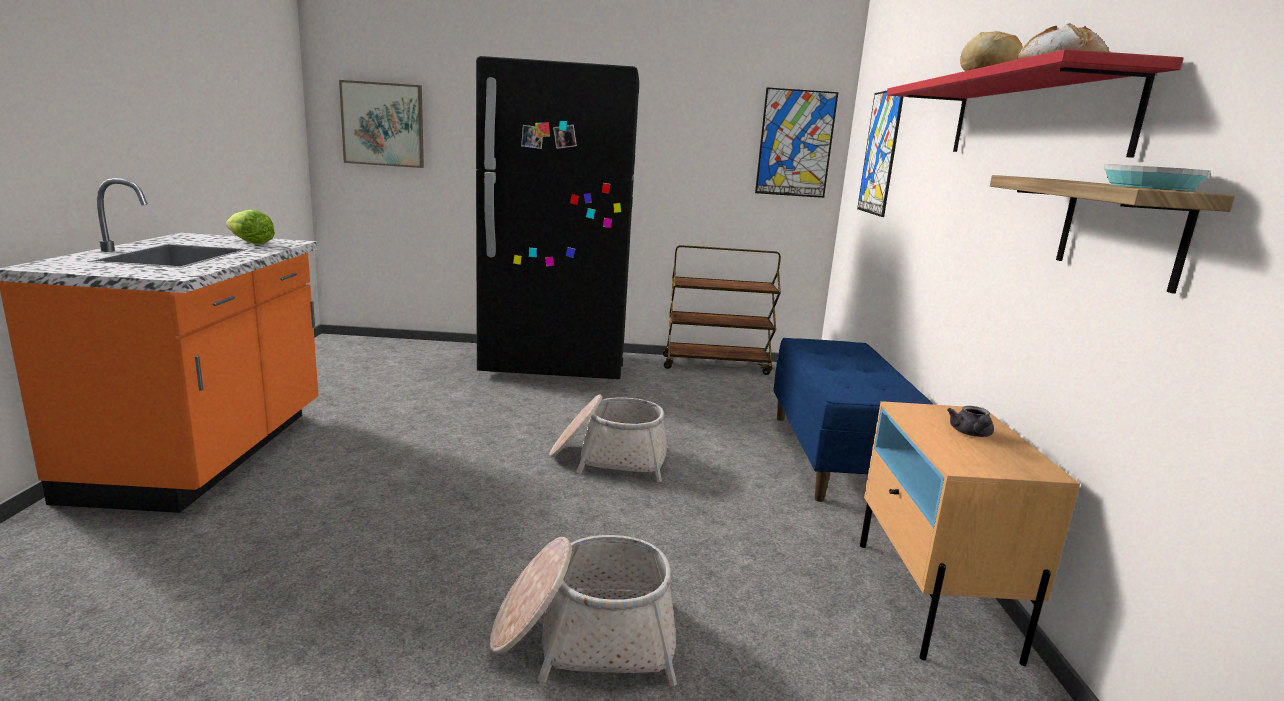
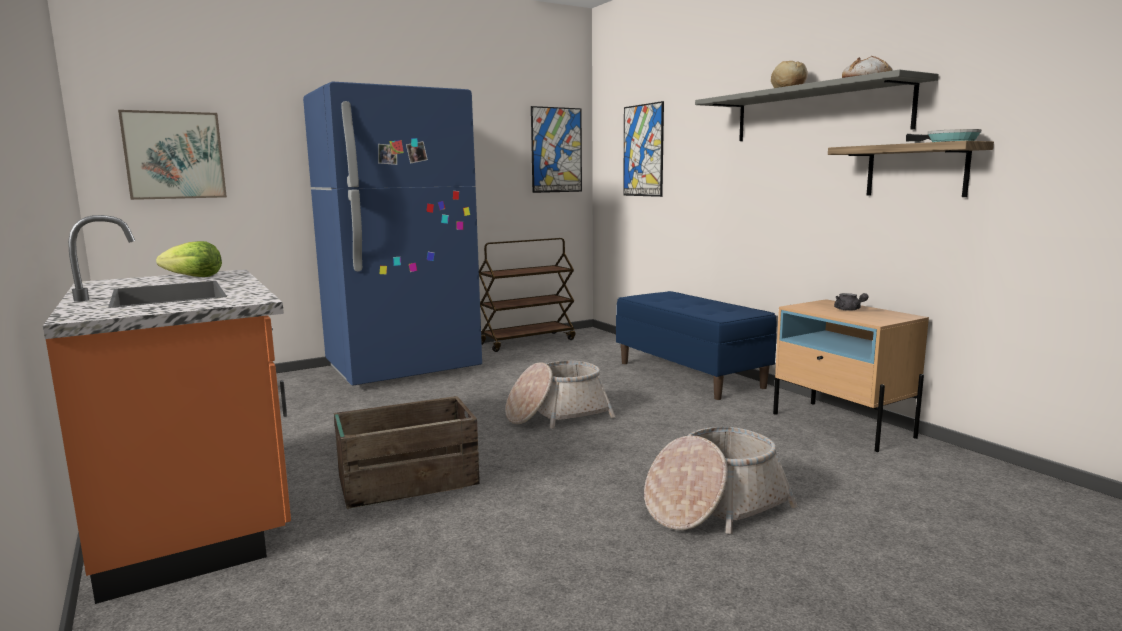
camera: 30 degrees left, 5 degrees down
(373, 482) = (406, 481): none -> crate
(556, 364) = (403, 368): black fridge -> blue fridge
(1032, 117) = (817, 113): red shelf -> grey shelf

